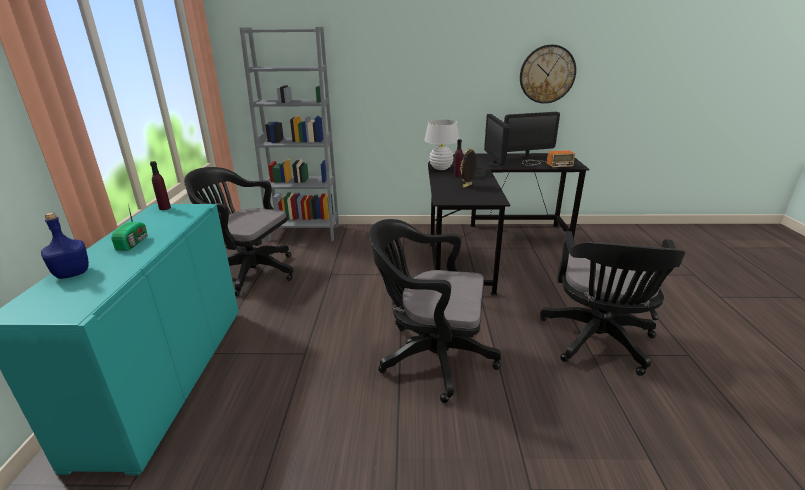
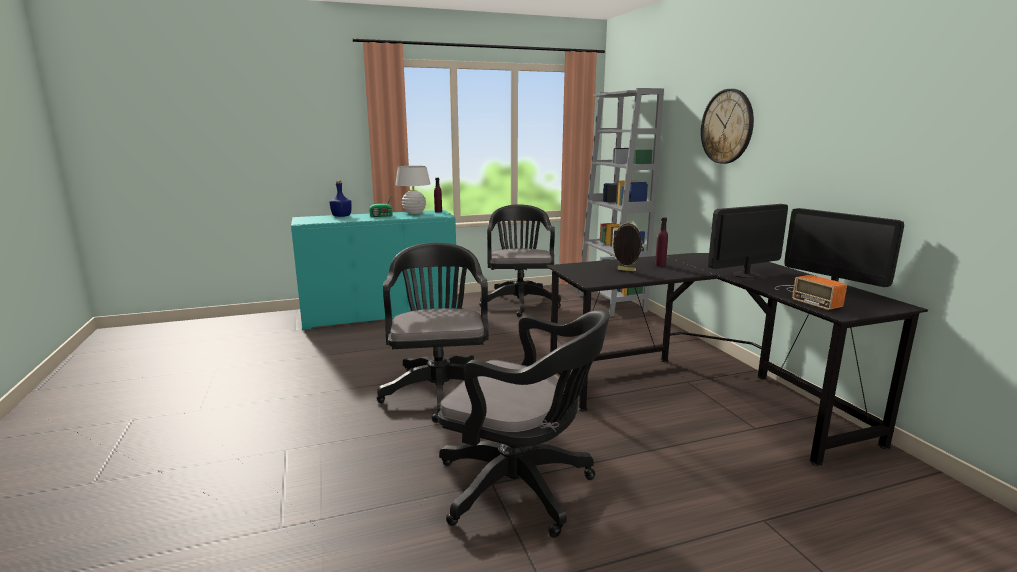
camera: 70 degrees right, 10 degrees down
(441, 168) = (676, 258): white table lamp -> white table lamp (414, 213)
(547, 74) = (897, 151): wall clock -> wall clock (727, 126)
(597, 342) = (522, 488): black office chair -> black office chair turned 150 degrees counterclockwise

